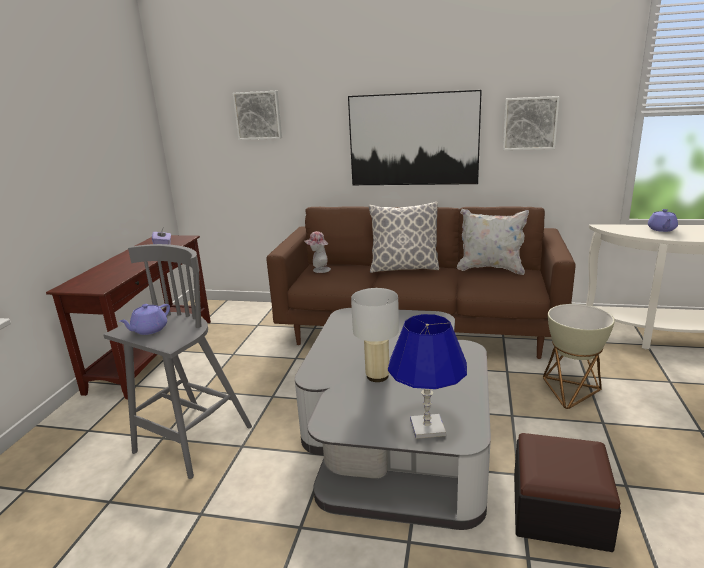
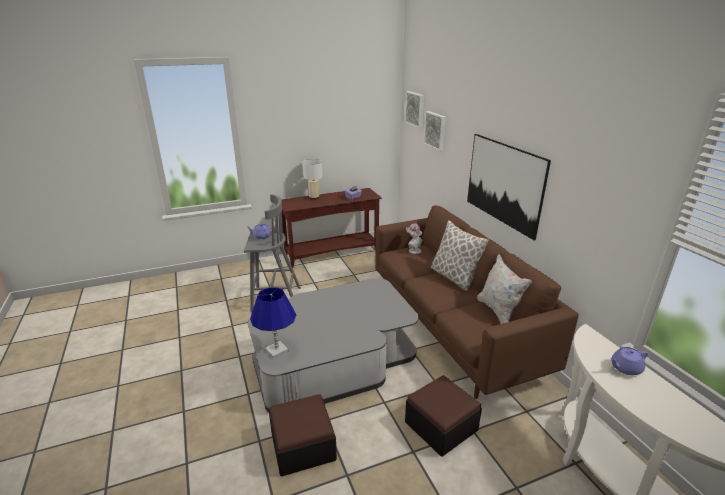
camera: 55 degrees right, 5 degrees up
(377, 376) = (314, 318): white table lamp -> white table lamp (314, 197)
(530, 123) = (579, 205): picture -> picture (415, 109)
(571, 392) = (441, 426): planter -> ottoman

